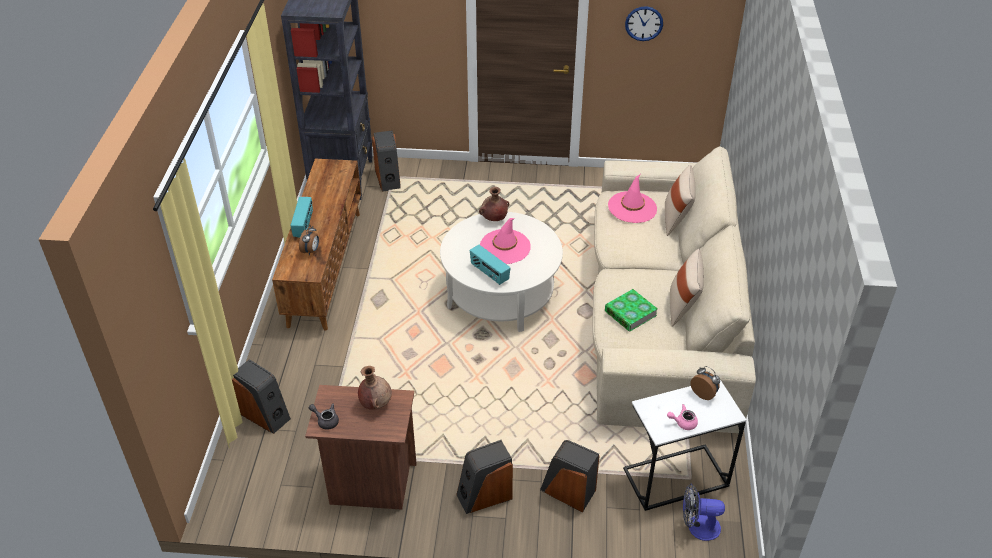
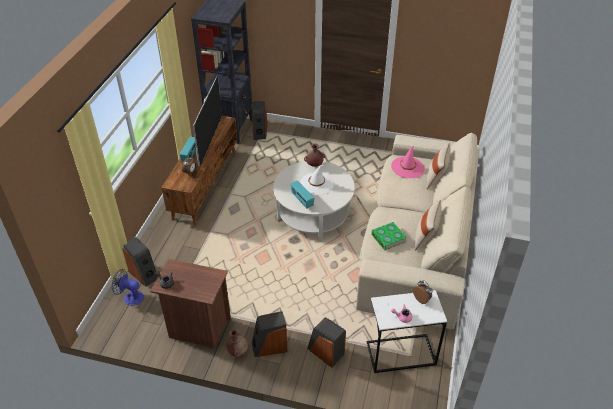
camera: 10 degrees right, 0 degrees up
(328, 199) = (210, 140): none -> television
(375, 403) = (200, 275): brown vase -> brown vase (238, 351)
(505, 247) = (316, 184): pink hat -> white hat
(644, 23) = (432, 45): wall clock -> none
(698, 527) = (408, 389): fan -> fan (130, 297)

